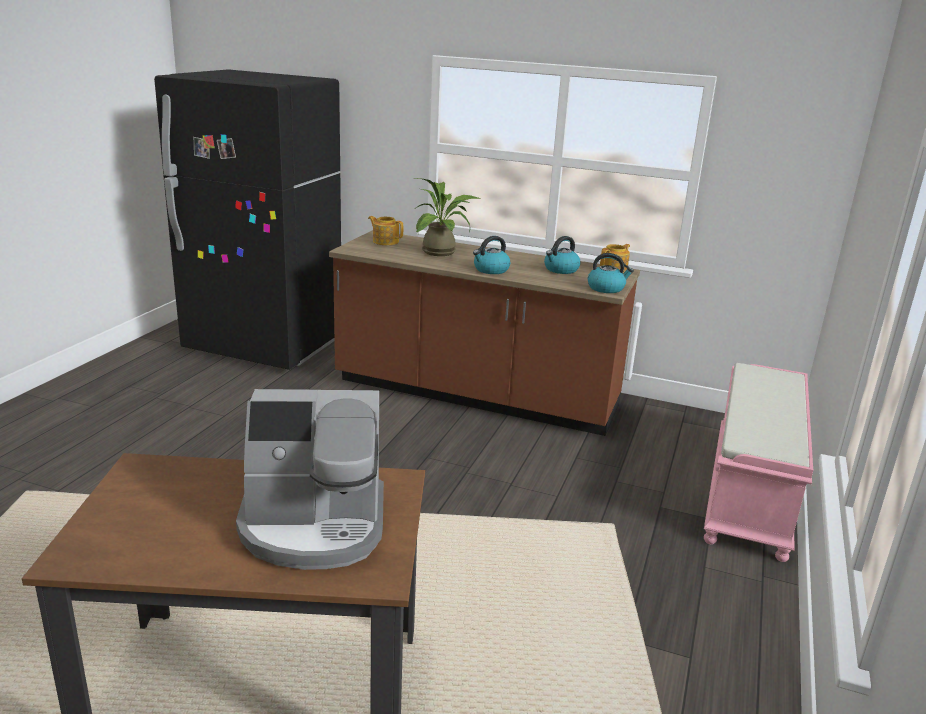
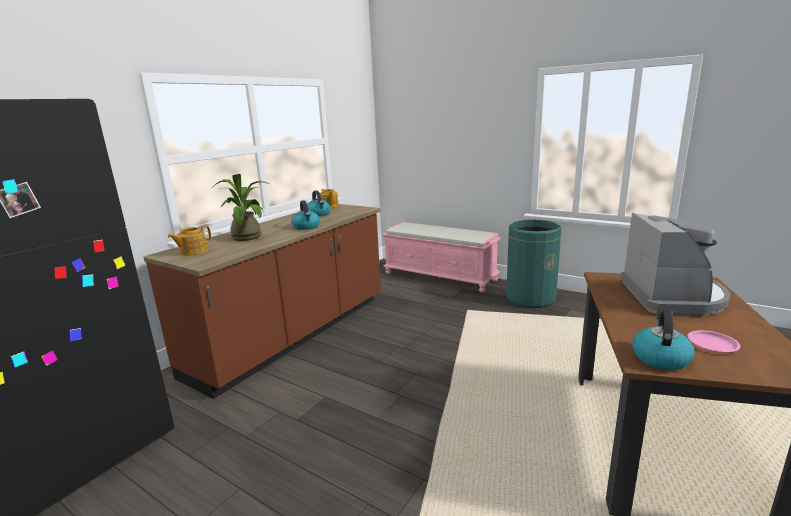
camera: 75 degrees left, 5 degrees down
(160, 518) = (712, 344): none -> pink plate
(606, 288) = (361, 209): kettle -> kettle (660, 358)
(711, 604) = (530, 298): none -> green trash can

